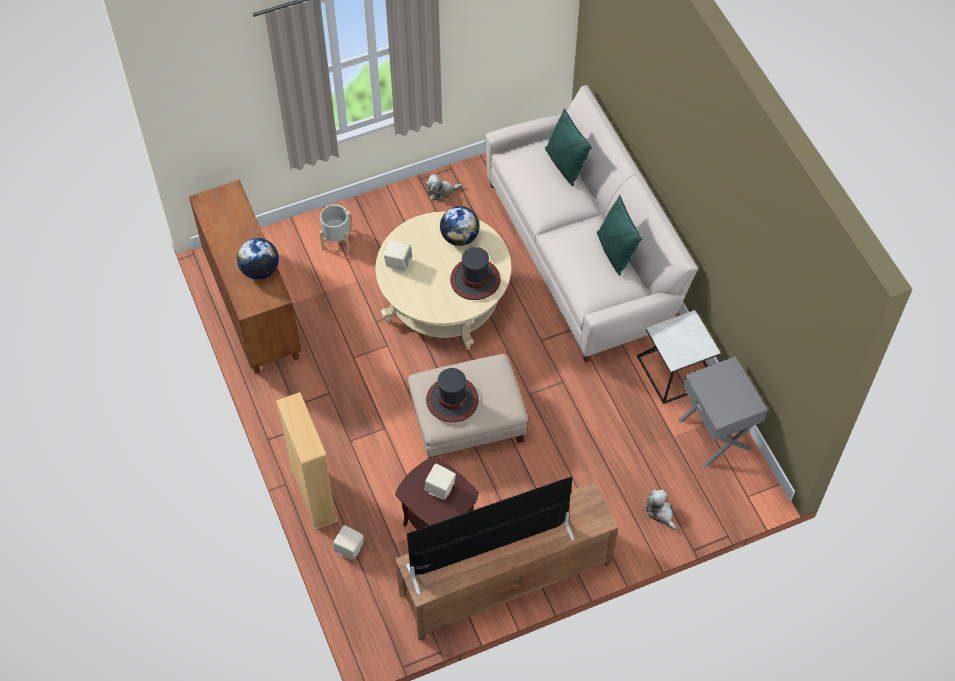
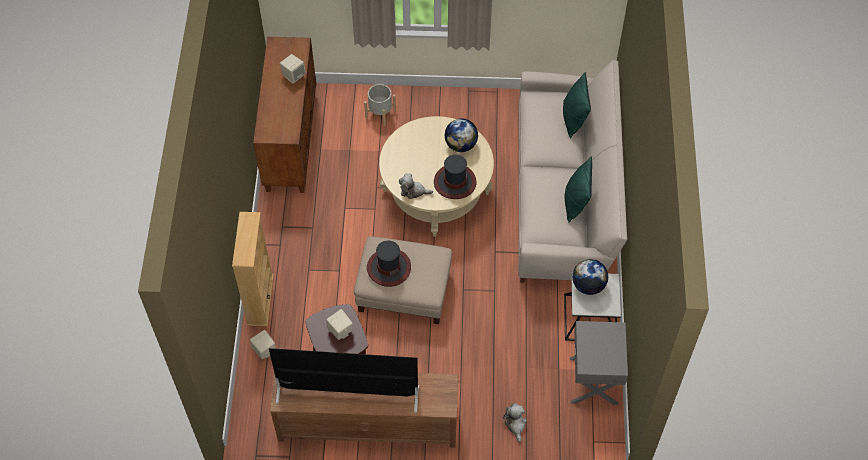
camera: 25 degrees right, 0 degrees up
(260, 270) = (288, 111): globe -> globe (588, 285)
(398, 263) = (403, 147): beige speaker -> beige speaker (293, 76)
(441, 192) = (479, 107): plush toy -> plush toy (413, 191)

